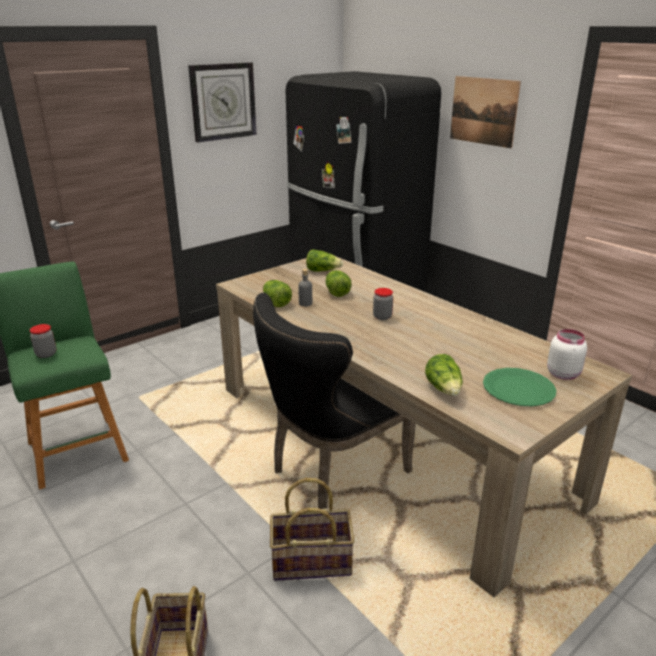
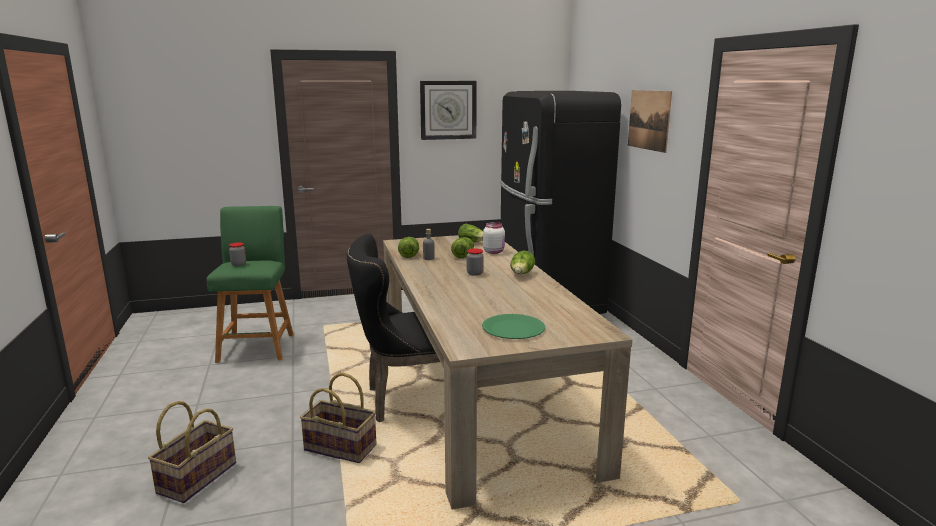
camera: 25 degrees right, 10 degrees down
(444, 389) = (453, 318): lettuce -> lettuce (521, 274)
(563, 373) = (568, 327): white jar -> white jar (494, 252)

